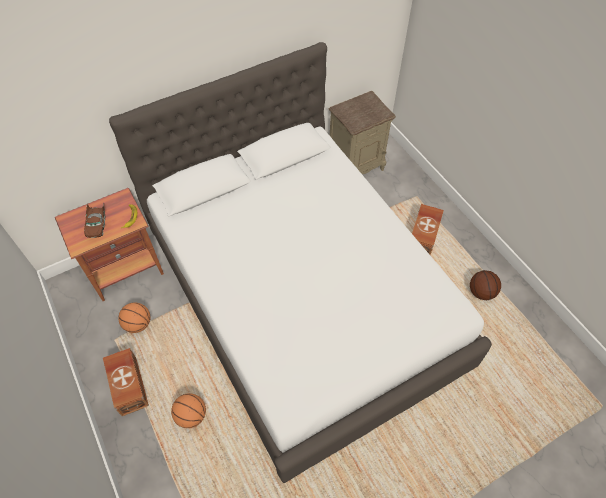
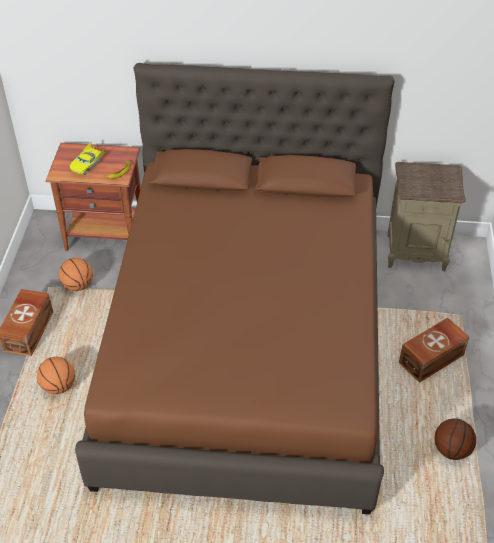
camera: 35 degrees right, 10 degrees down
(97, 224) = (88, 164): brown toy car -> yellow toy car
(302, 297) = (247, 346): white bed -> brown bed

